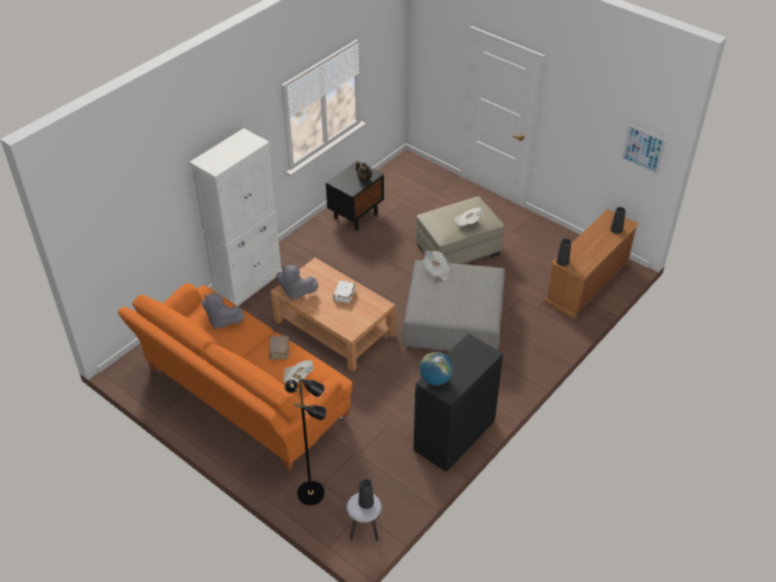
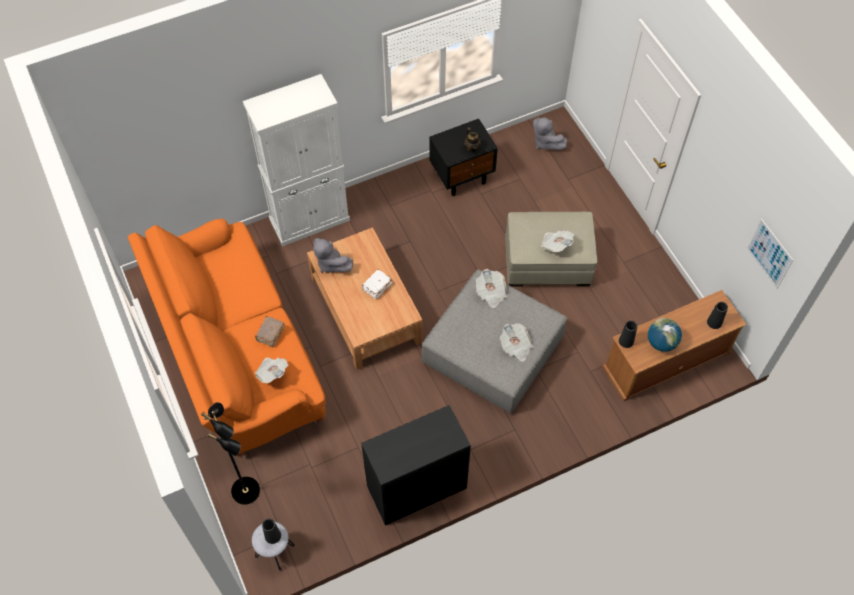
camera: 25 degrees right, 15 degrees up
(222, 321) = (235, 275): grey plush toy -> grey plush toy (545, 142)
(435, 379) = (383, 447): globe -> globe (661, 342)
(479, 298) = (516, 346): none -> newspaper

